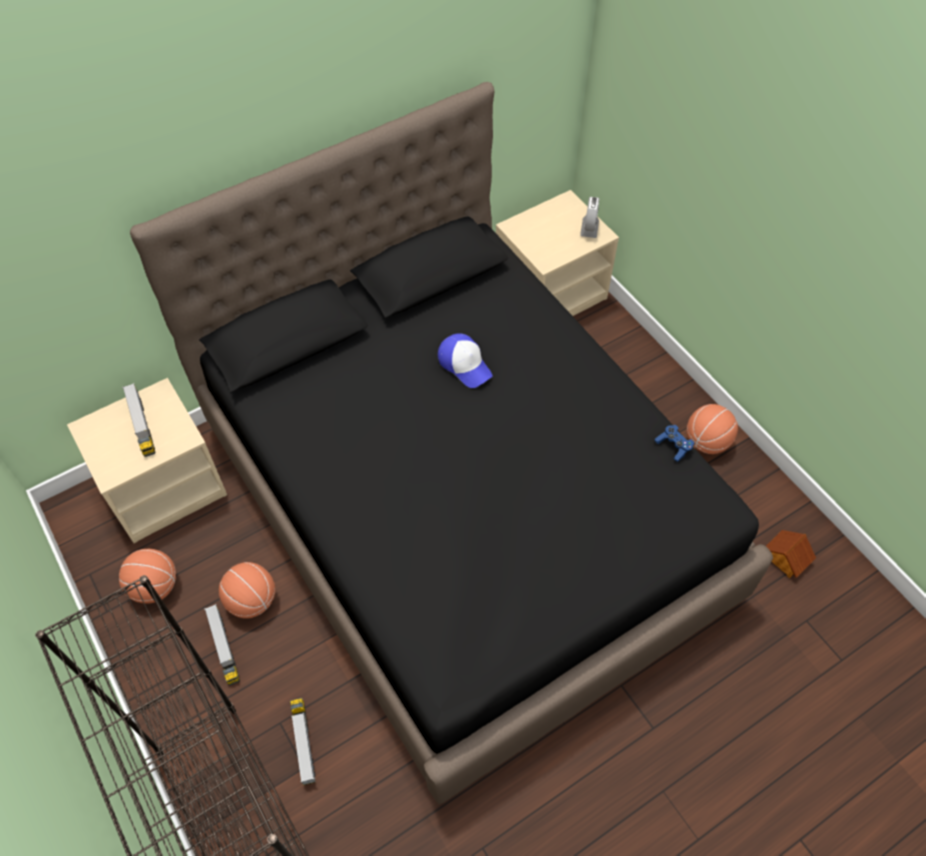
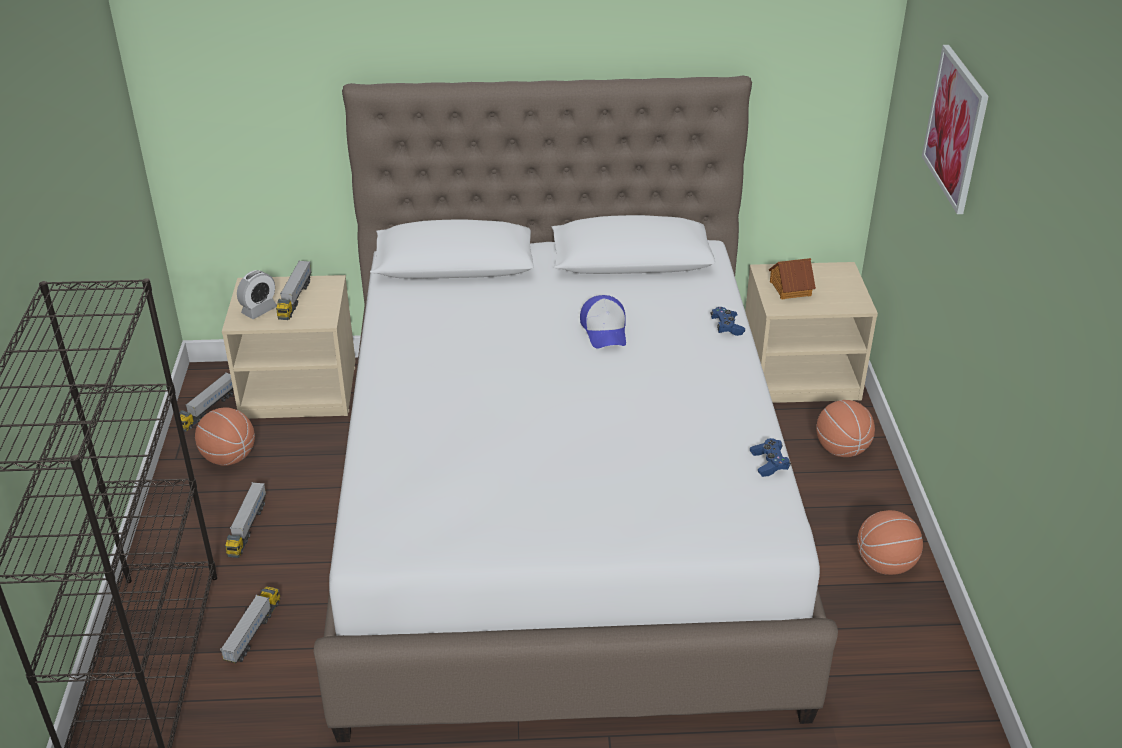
camera: 30 degrees right, 20 degrees down
(97, 546) = (208, 410): none -> toy truck
(251, 600) = (302, 502): basketball -> basketball (841, 449)
(462, 508) = (561, 513): black bed -> white bed
(553, 319) = (727, 327): none -> blue game controller
(589, 228) = (849, 296): alarm clock -> alarm clock (259, 310)
(714, 103) = (956, 128): none -> picture
(785, 558) = (902, 709): toy house -> toy house (789, 288)

